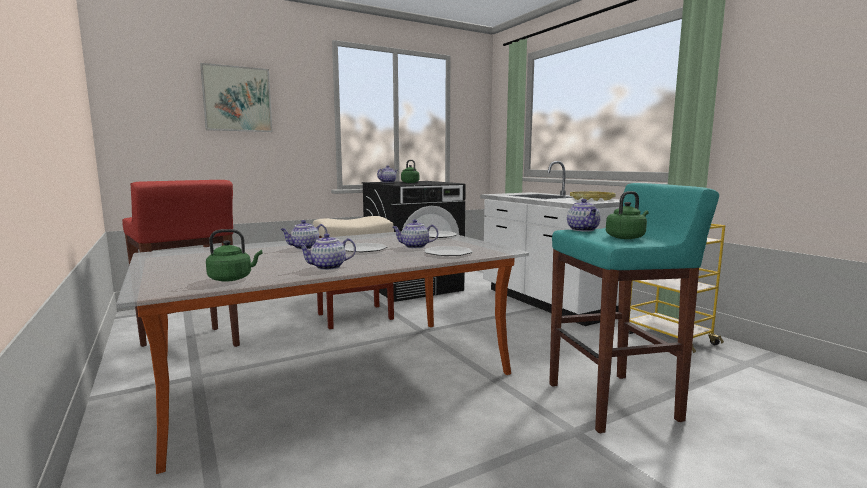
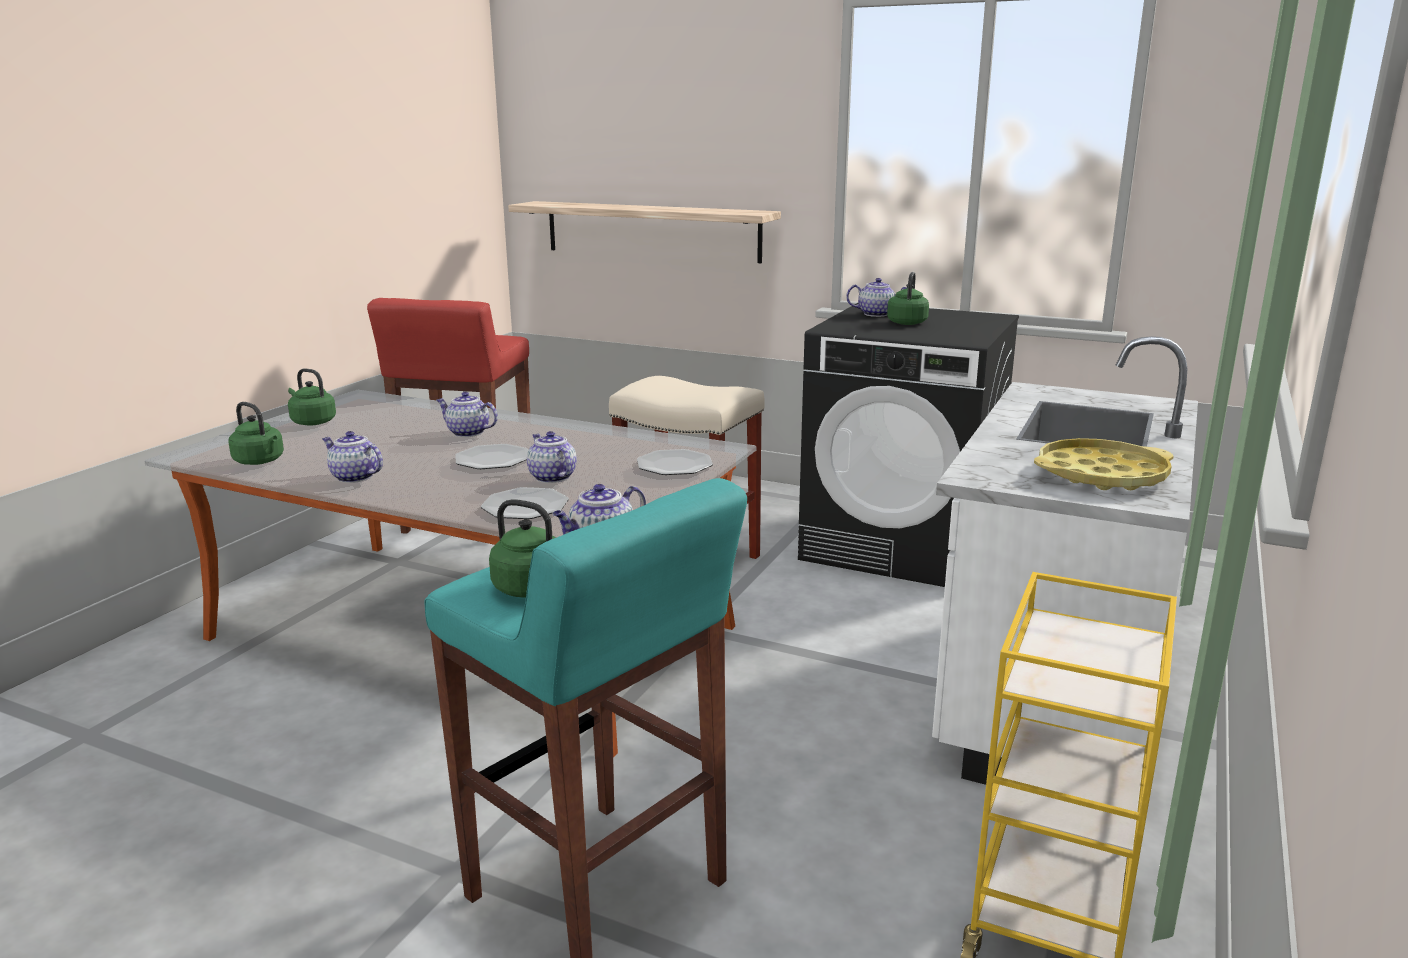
camera: 55 degrees right, 10 degrees up
(177, 264) = (312, 422): none -> green kettle
(226, 154) = (651, 231): none -> shelf
(237, 99) = (671, 134): picture -> none

